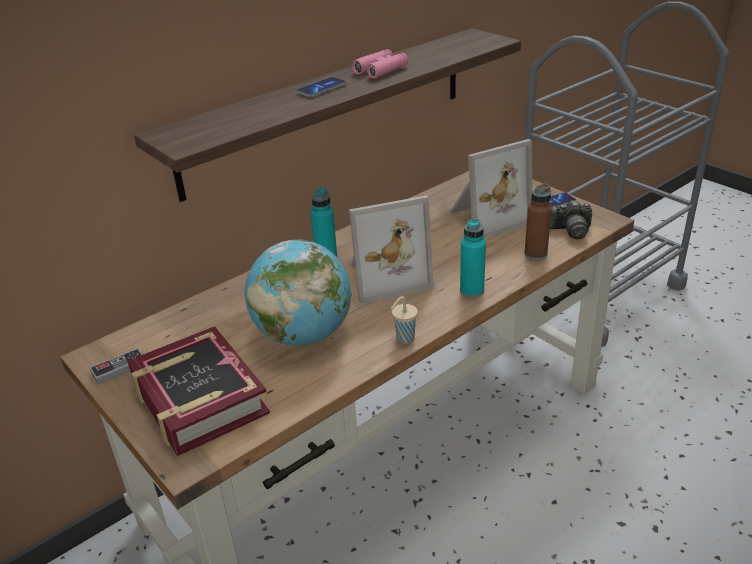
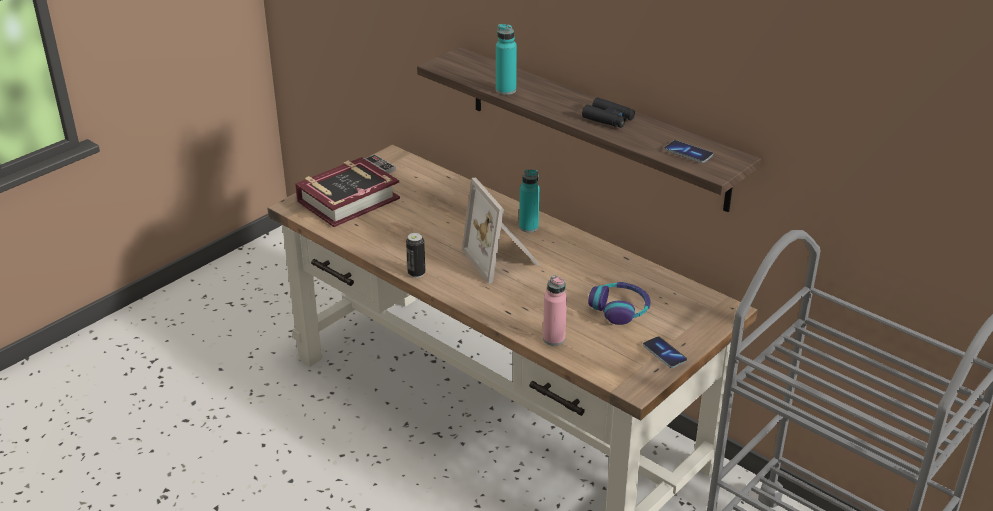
camera: 80 degrees right, 0 degrees up
(303, 335) = (419, 229): globe -> none
(321, 89) = (556, 98): phone -> phone (688, 153)
(381, 70) = (608, 119): pink binoculars -> black binoculars
(404, 339) = (416, 273): beige cup -> can
(472, 291) = (486, 303): turquoise bottle -> turquoise bottle (506, 90)
(486, 218) = (620, 309): picture frame -> headphones
(535, 254) = (554, 339): brown bottle -> pink bottle
(570, 230) = (606, 362): camera -> none

